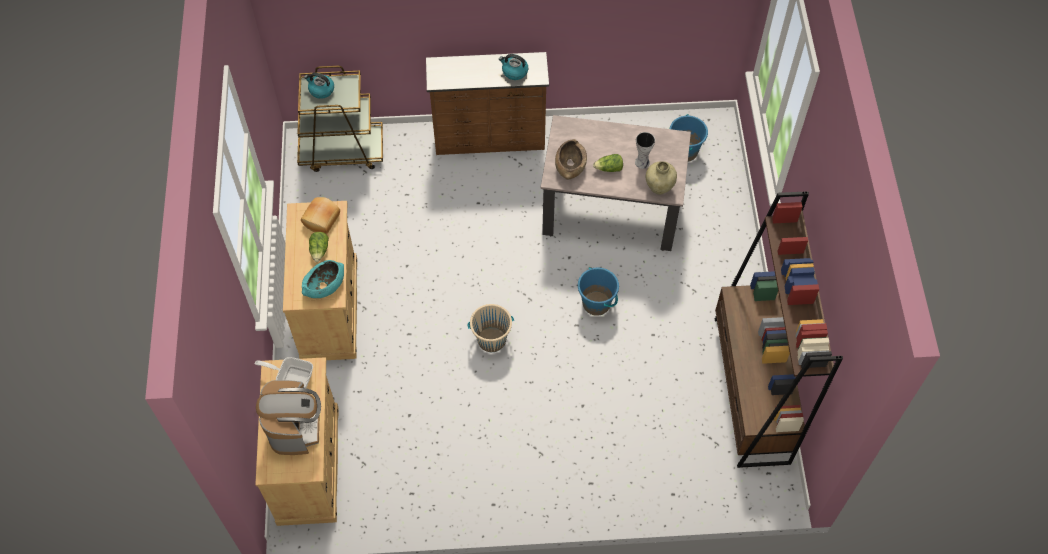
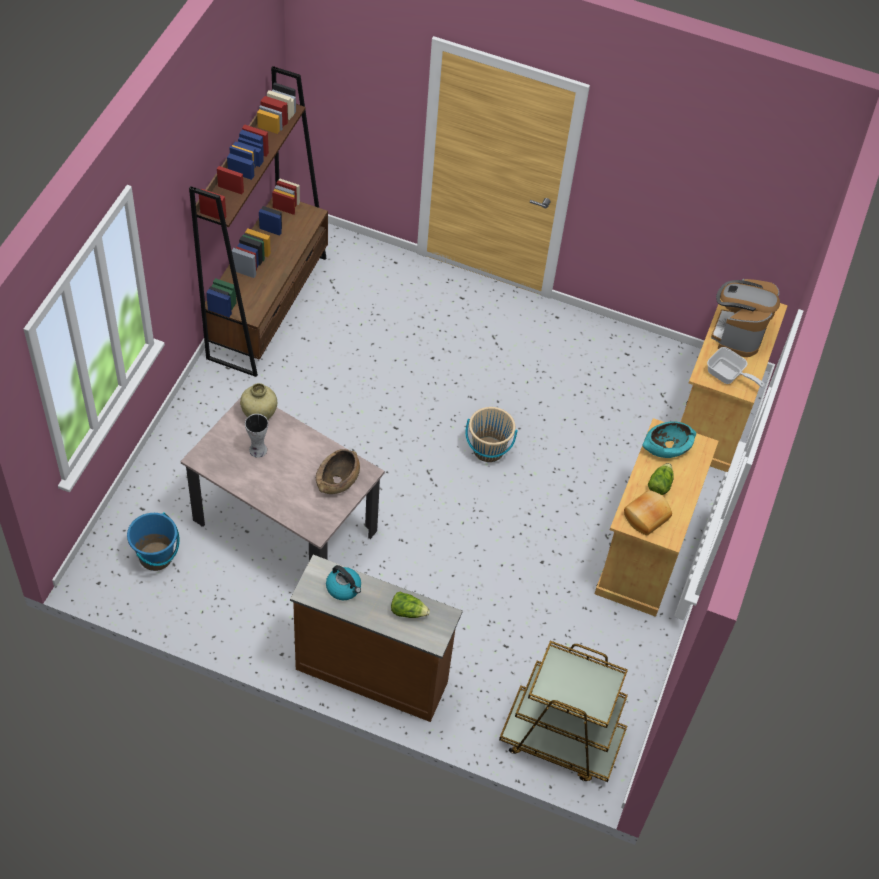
camera: 160 degrees left, 5 degrees down
(321, 90) = (586, 694): kettle -> none
(596, 303) = (362, 439): blue bucket -> none
(609, 168) = (298, 458): lettuce -> lettuce (408, 611)

